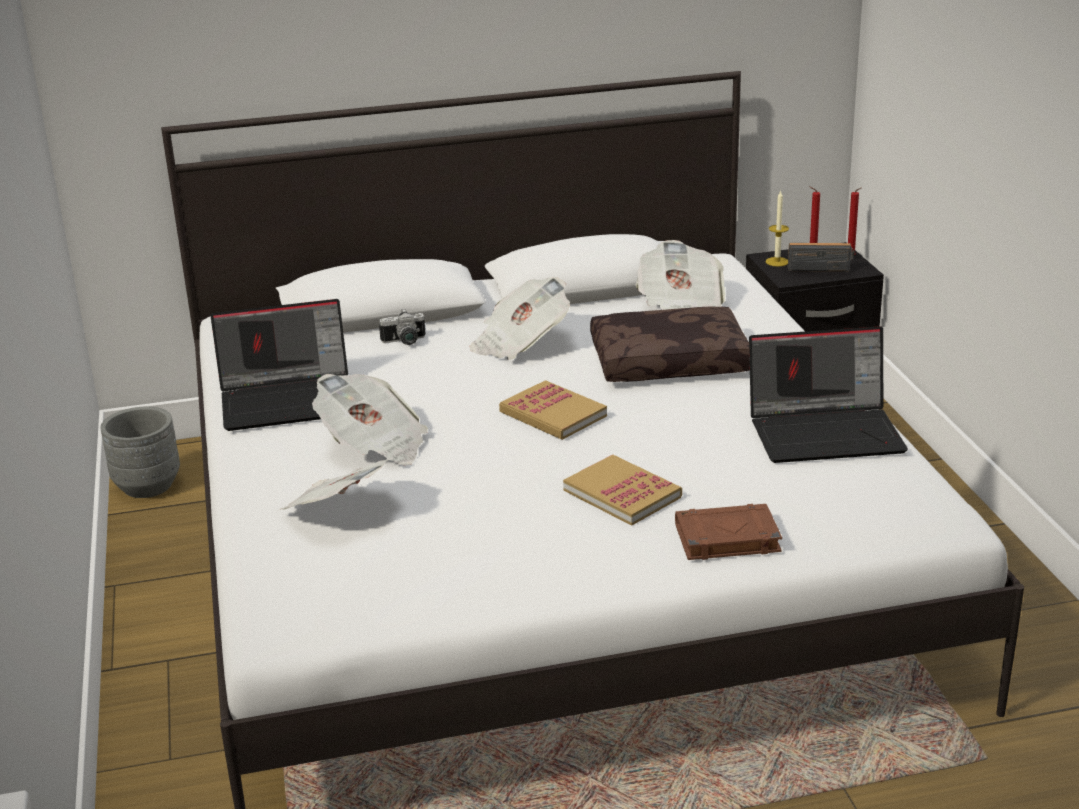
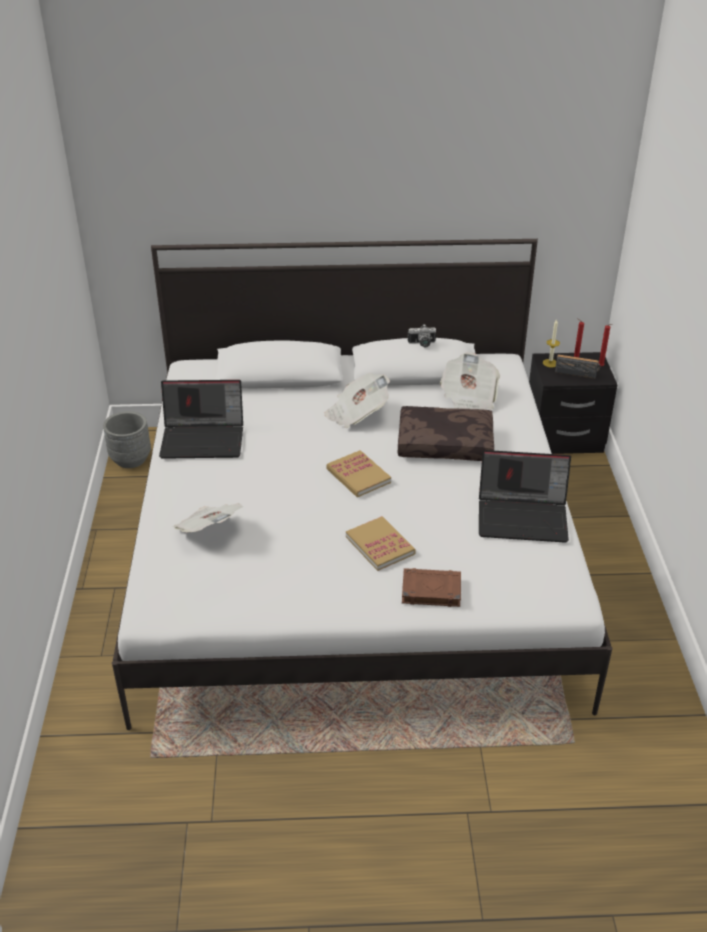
camera: 10 degrees right, 10 degrees up
(374, 445) = (243, 483): newspaper -> none
(404, 342) = (286, 402): camera -> camera (422, 344)

